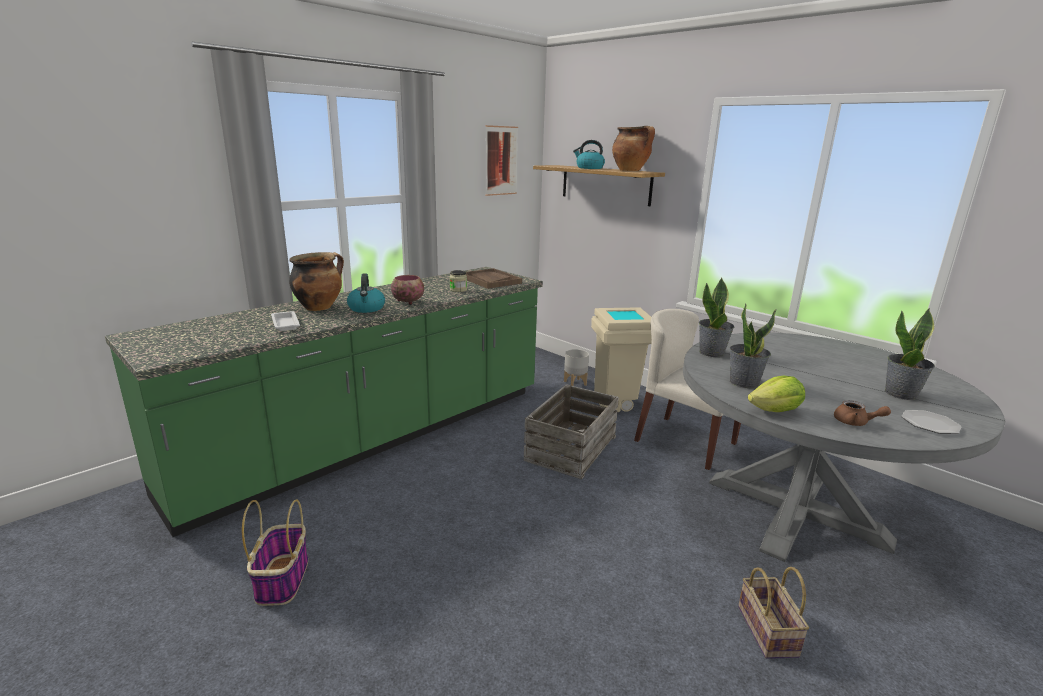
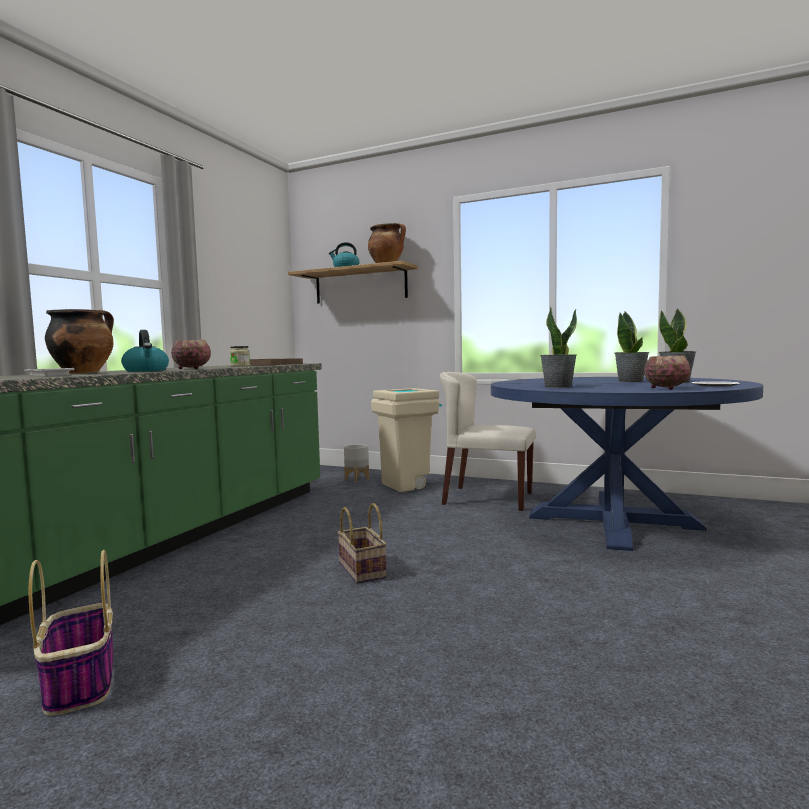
camera: 20 degrees left, 15 degrees down
(501, 161) = (256, 266): picture -> none
(570, 448) = (383, 517): crate -> none
(712, 353) = (512, 383): potted plant -> potted plant (631, 381)
(769, 632) = (661, 594): basket -> basket (363, 570)
(775, 411) = (602, 390): lettuce -> none
(795, 510) = (613, 521): grey dining table -> blue dining table
(855, 422) = (666, 388): brown teapot -> bowl

